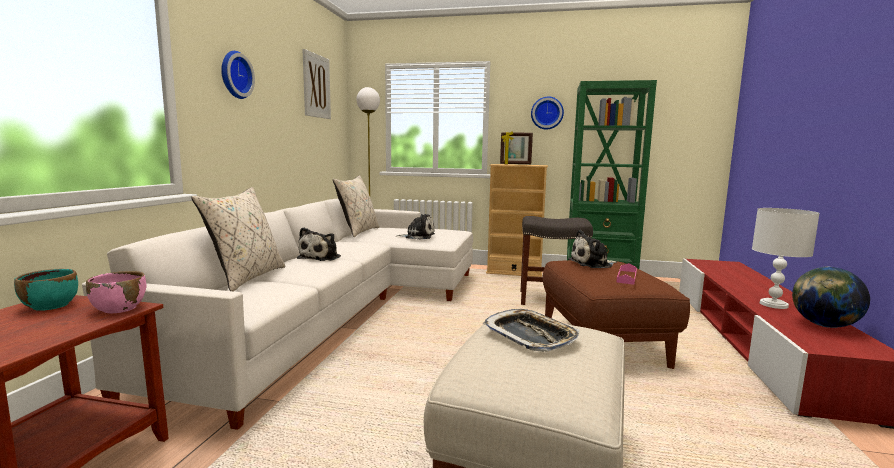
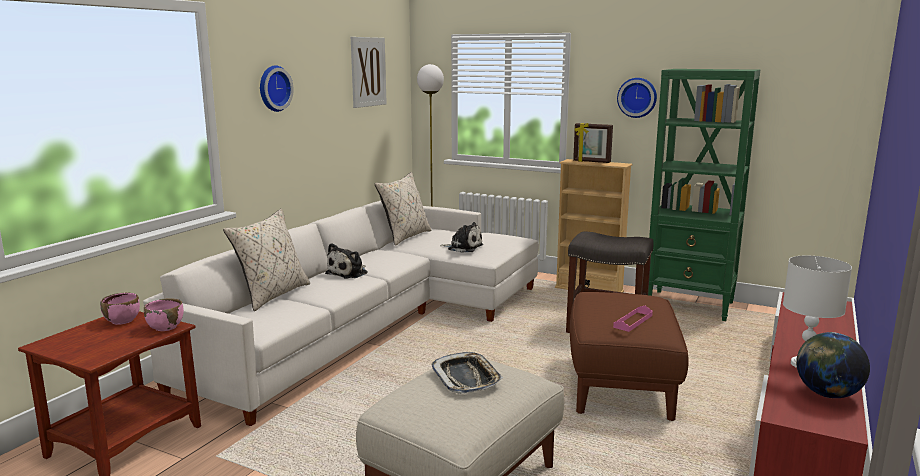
camera: 15 degrees right, 5 degrees up
(51, 306) = (122, 320): turquoise bowl -> pink bowl
(592, 264) = (617, 301): plush toy -> none

